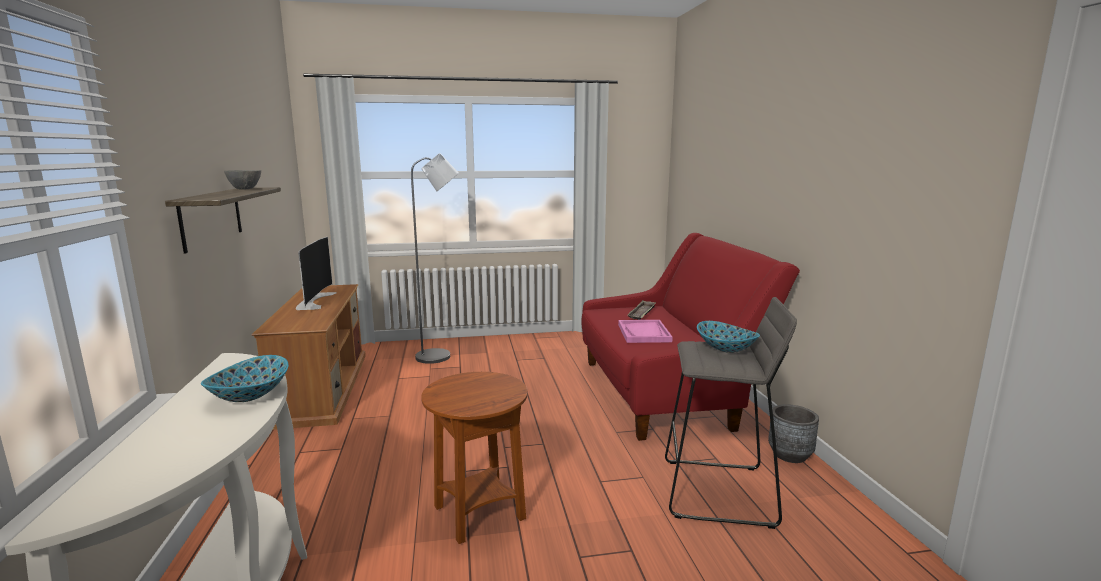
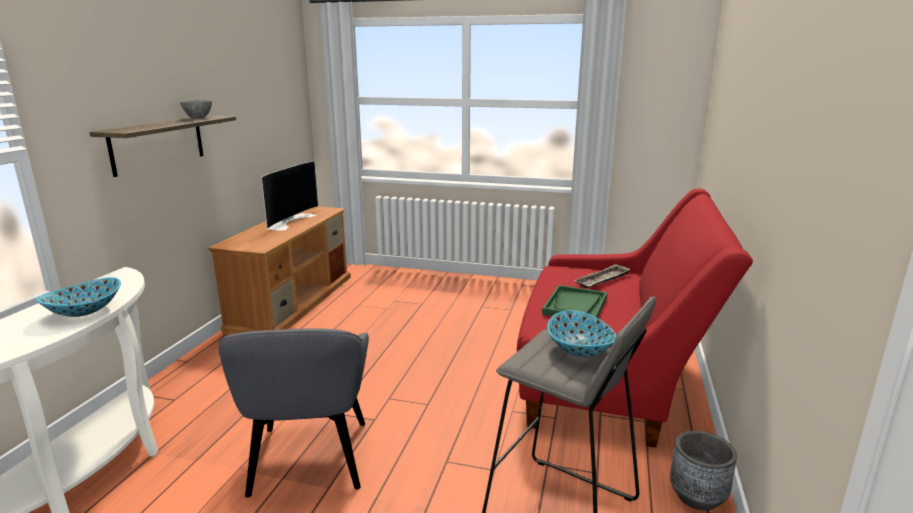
camera: 25 degrees right, 5 degrees up
(440, 356) = (413, 289): grey floor lamp -> none
(479, 513) = (309, 459): brown side table -> grey armchair
(644, 333) = (575, 306): pink tray -> green tray

